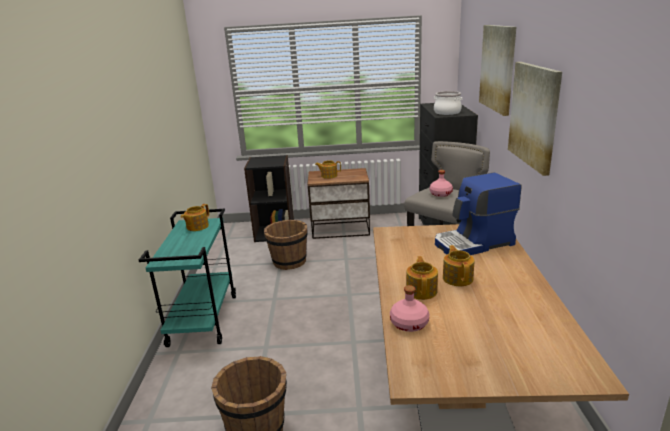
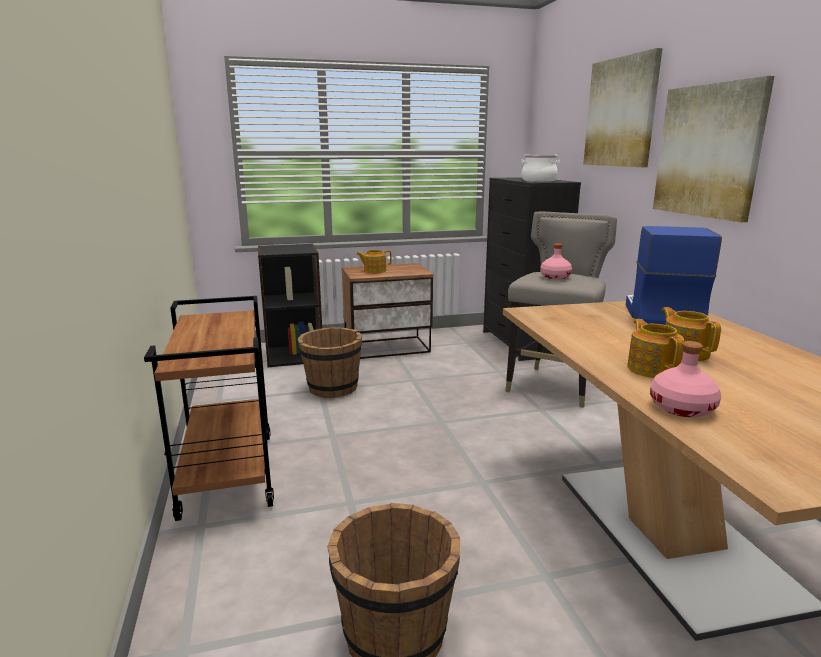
camera: 15 degrees left, 5 degrees down
(197, 227) = (218, 321): teapot -> none
(203, 319) = (227, 473): turquoise cart -> brown cart
(474, 243) = (660, 318): coffee machine -> coffee machine turned 135 degrees clockwise

